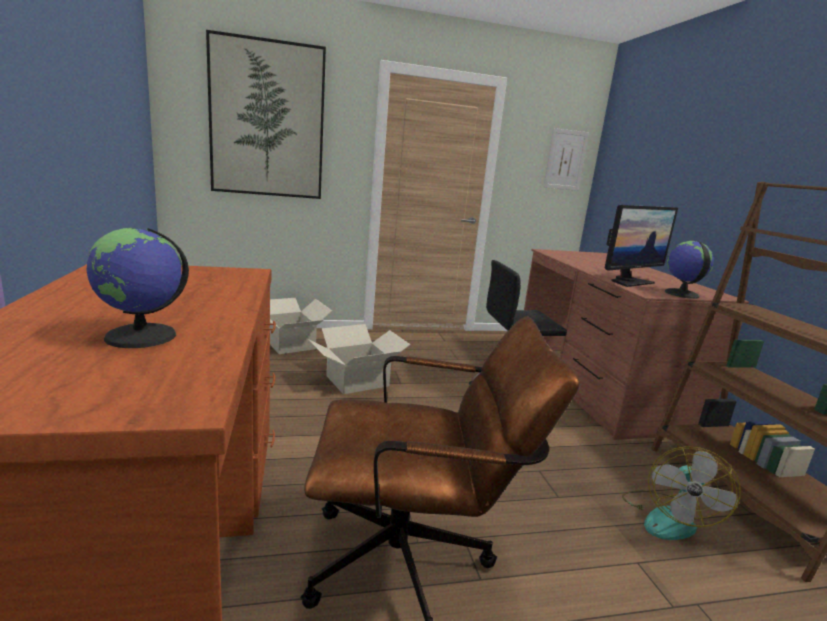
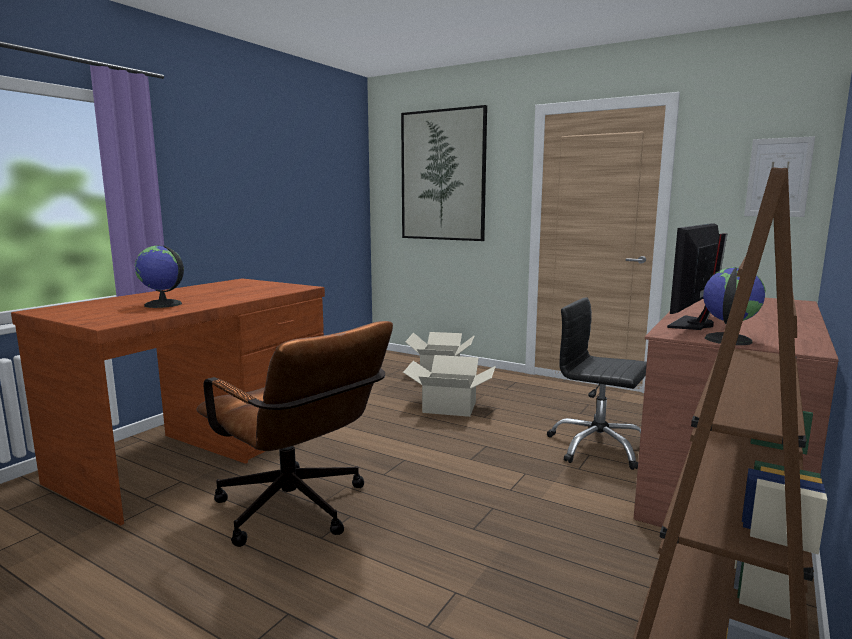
camera: 45 degrees right, 5 degrees down
(629, 282) = (693, 324): monitor -> monitor turned 120 degrees clockwise
(668, 517) = (559, 588): fan -> none

